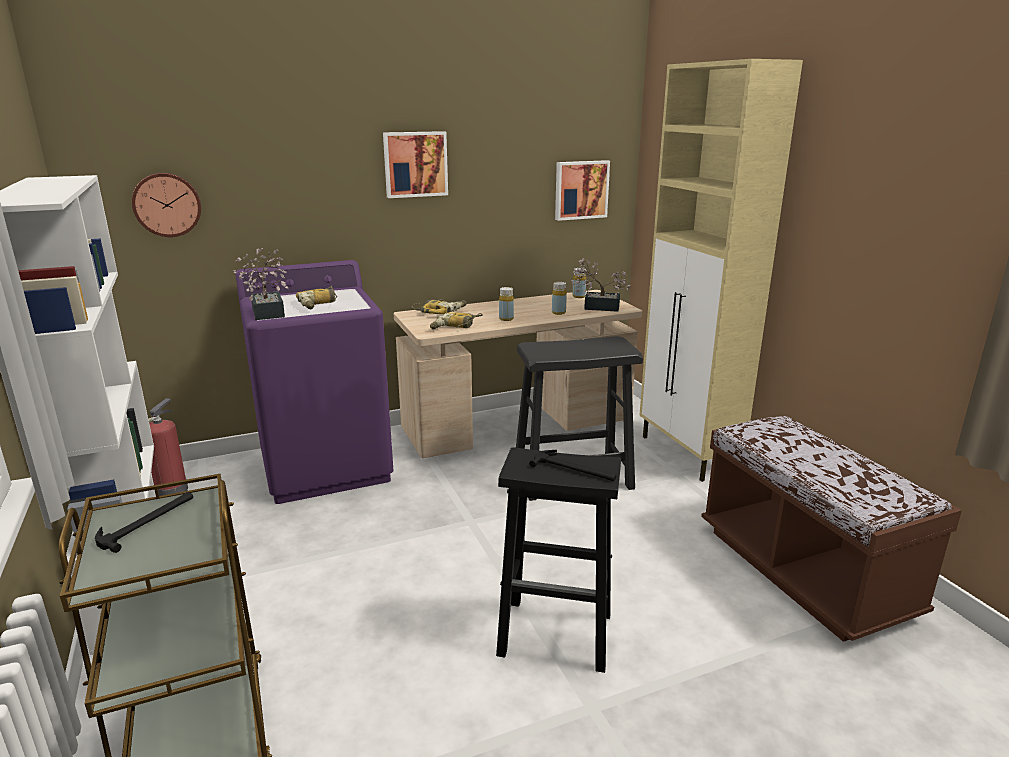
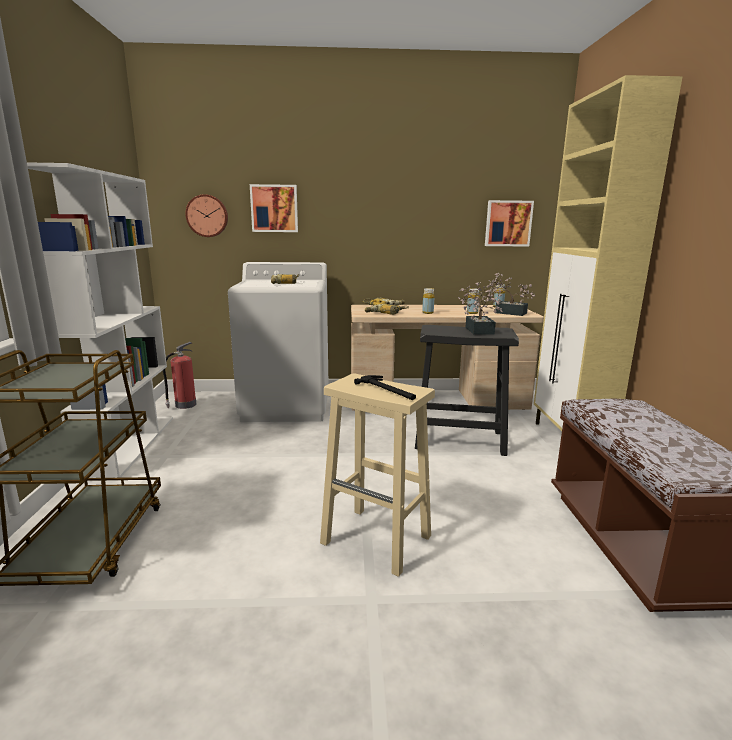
camera: 20 degrees right, 5 degrees down
(147, 522) = (69, 372): hammer -> none
(268, 311) = (248, 284): potted plant -> potted plant (478, 329)
(326, 466) = (287, 406): purple washing machine -> white washing machine
(415, 164) = (375, 197): picture -> picture (274, 208)
(557, 634) = (378, 540): black stool -> beige stool

